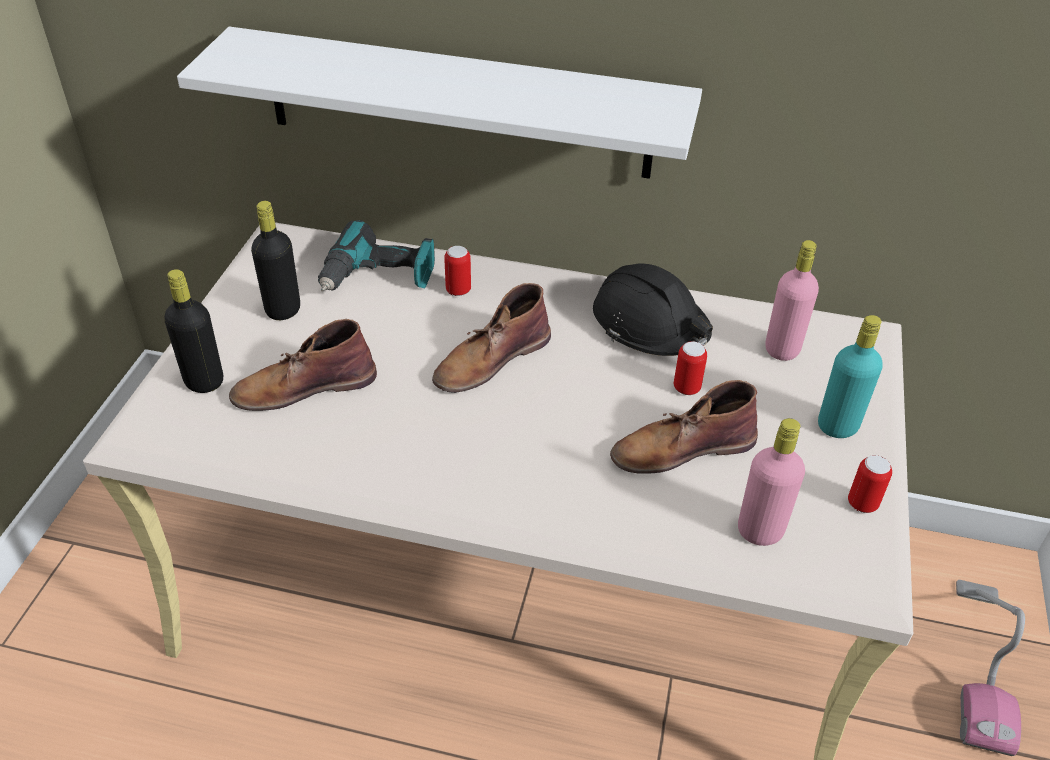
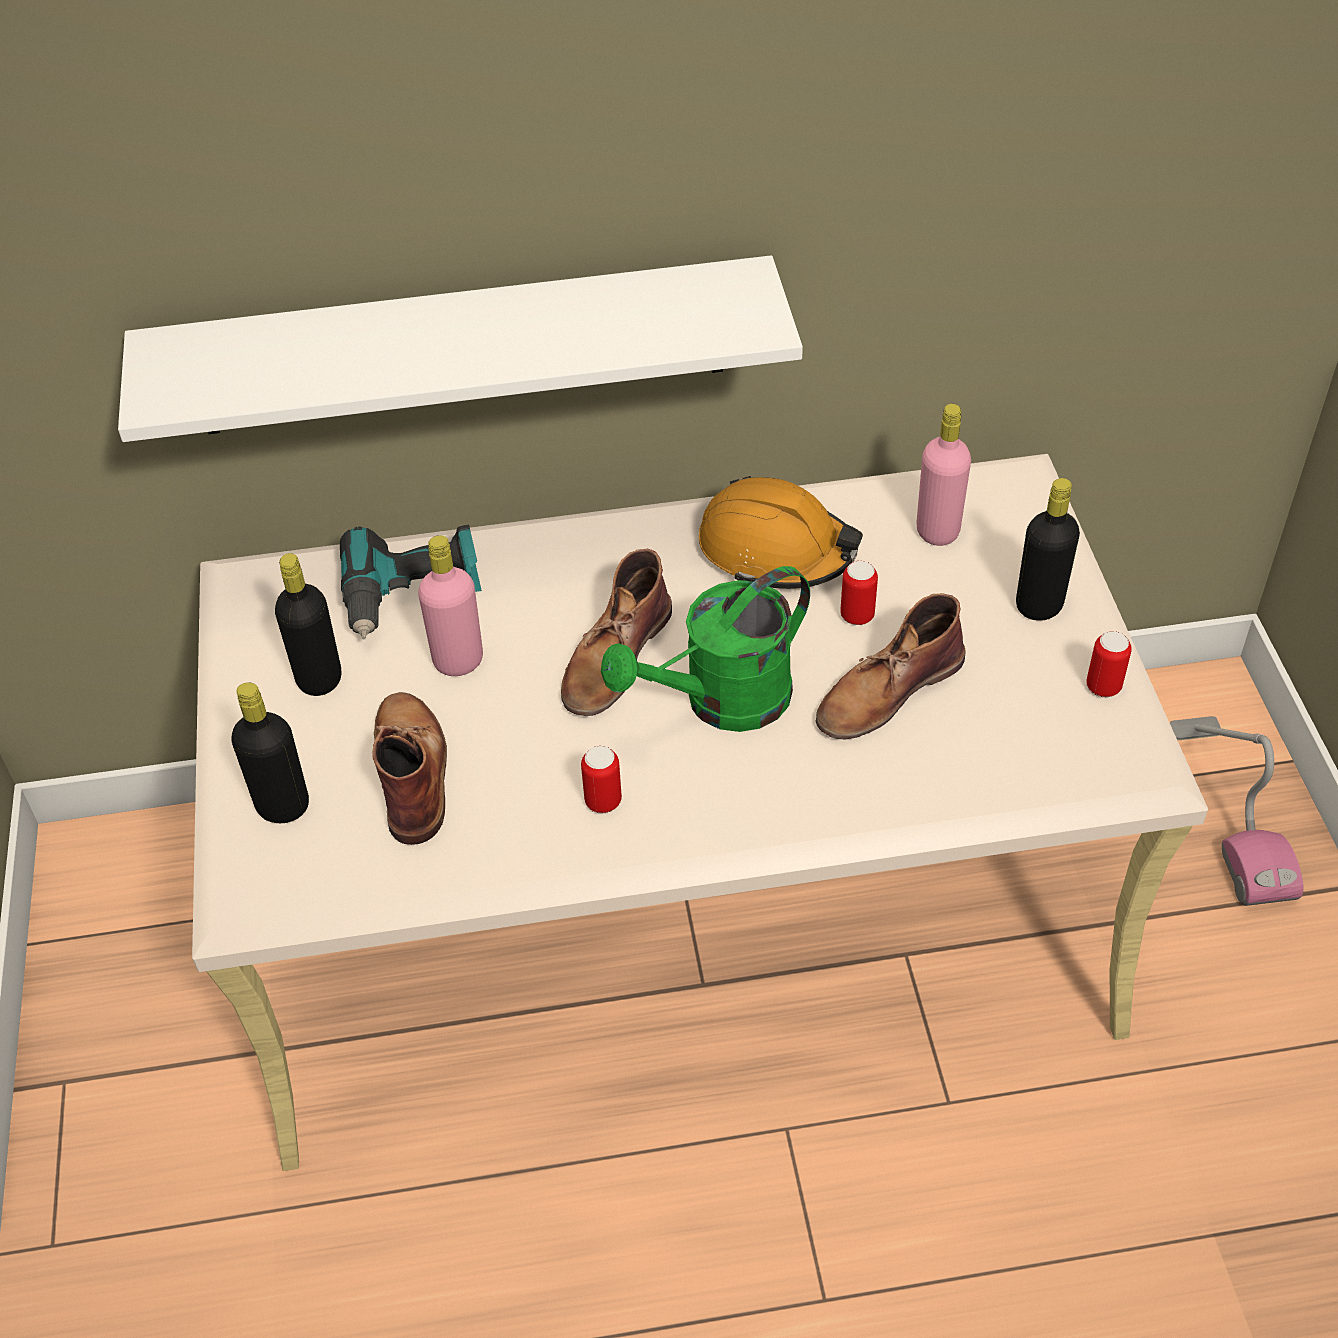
camera: 20 degrees left, 5 degrees up
(303, 387) = (411, 770): brown boot -> brown boot turned 120 degrees clockwise
(458, 290) = (523, 579): can -> can (603, 801)
(549, 415) = (721, 703): none -> green watering can
(650, 326) = (776, 550): black hard hat -> orange hard hat
(760, 531) = (1015, 755): pink bottle -> pink bottle (458, 661)
(837, 426) = (1039, 605): turquoise bottle -> black bottle

